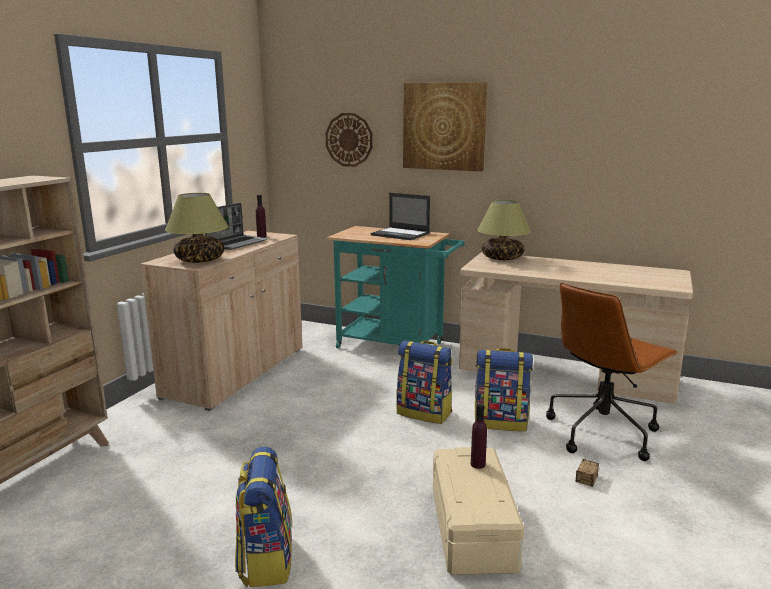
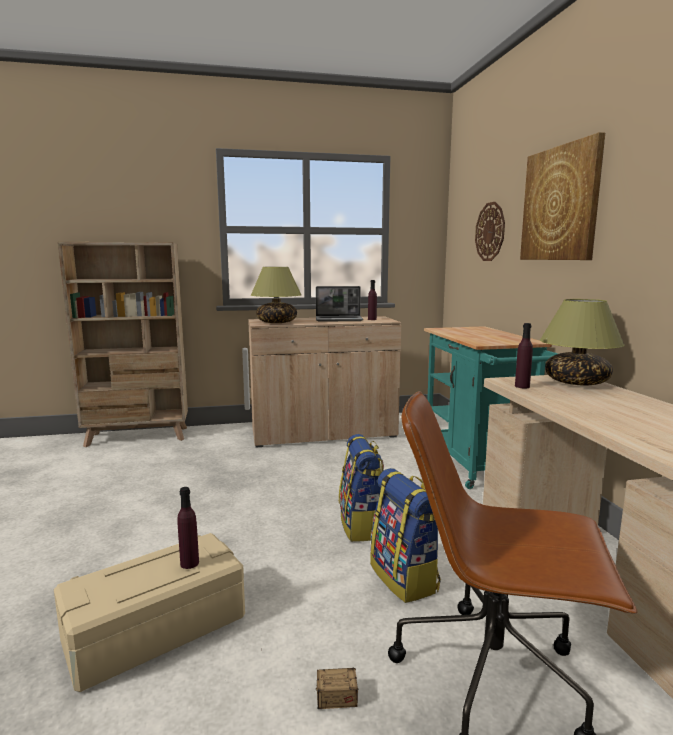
camera: 55 degrees right, 5 degrees down
(265, 560) = (64, 539): backpack -> none
(401, 234) = (494, 336): laptop -> none
(494, 268) = (522, 386): none -> purple bottle

